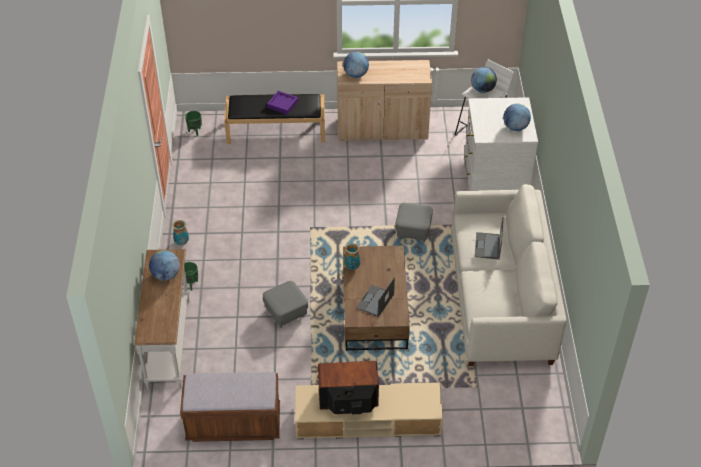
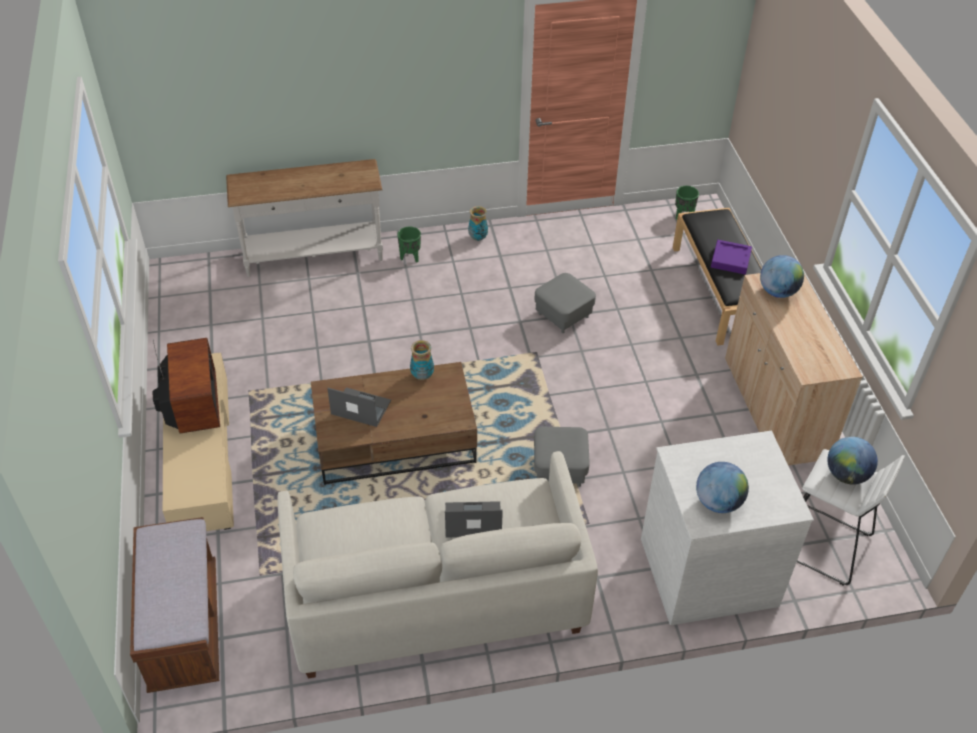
camera: 80 degrees right, 0 degrees up
(166, 275) = (334, 180): globe -> none
(233, 424) = (196, 328): brown bench -> brown bench (184, 627)
(286, 313) = (375, 349): grey ottoman -> grey ottoman (563, 315)

